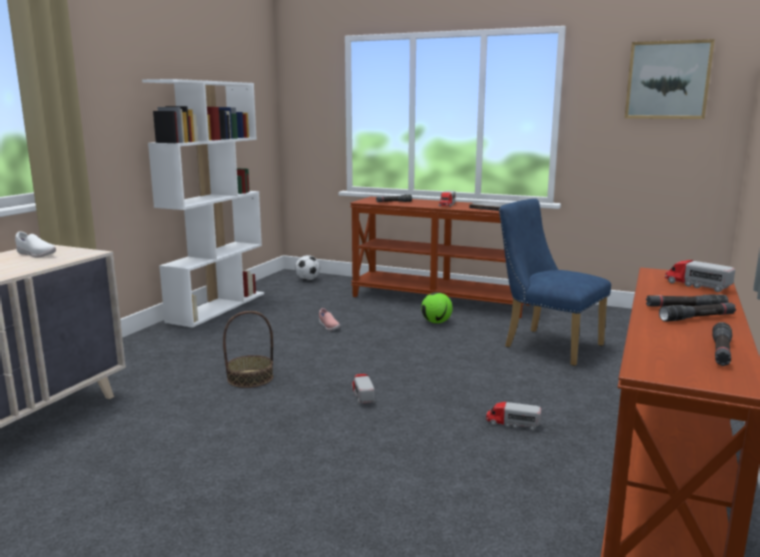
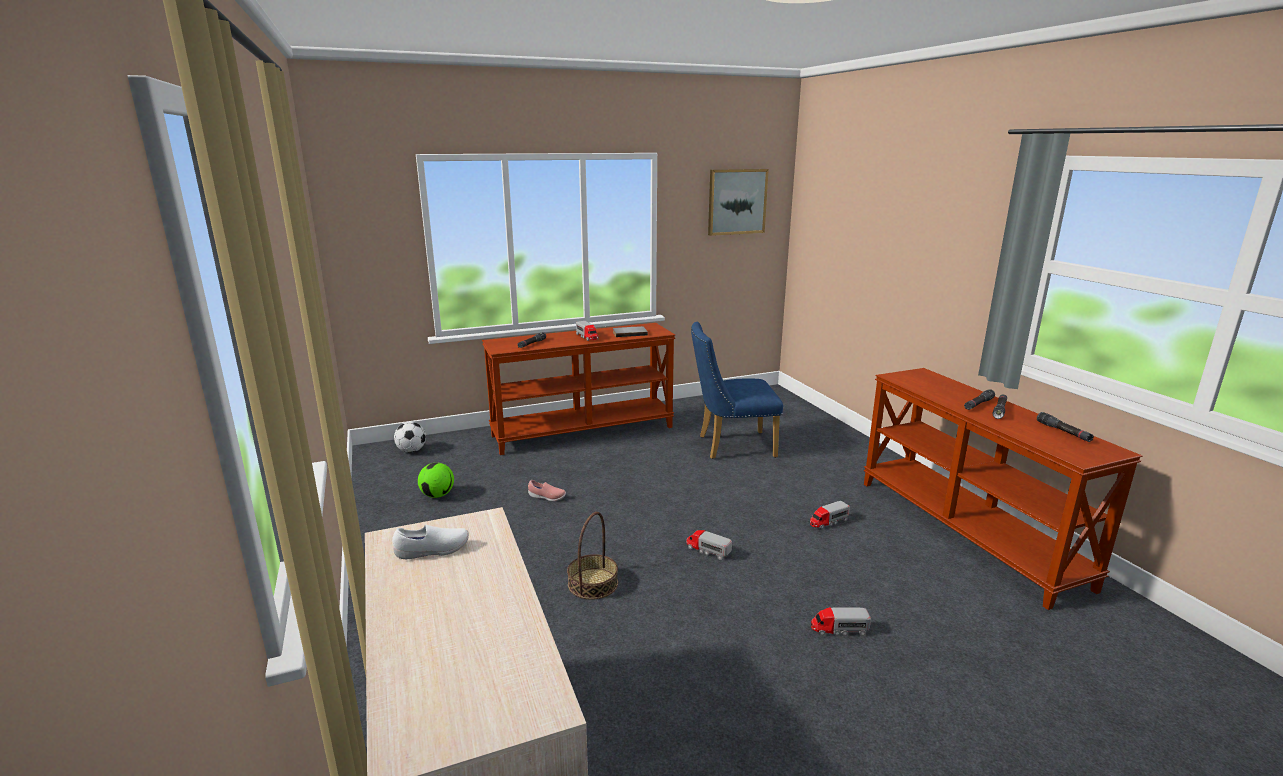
camera: 45 degrees left, 5 degrees up
(217, 307) = (380, 523): white bookcase -> none
(436, 322) = (623, 455): football -> football (438, 495)
(696, 285) = (935, 382): toy truck -> toy truck (839, 629)

